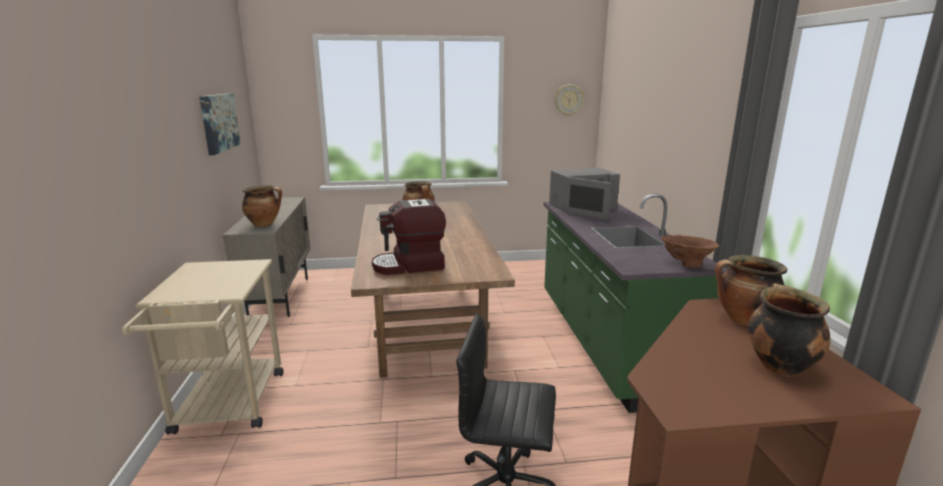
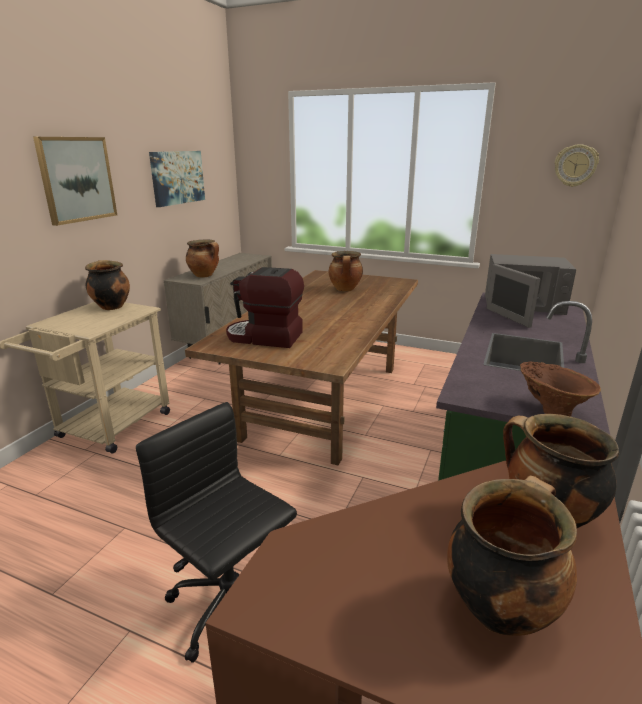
camera: 30 degrees right, 5 degrees up
(155, 129) = (77, 179): none -> picture
(212, 267) = (111, 306): none -> cooking pot

